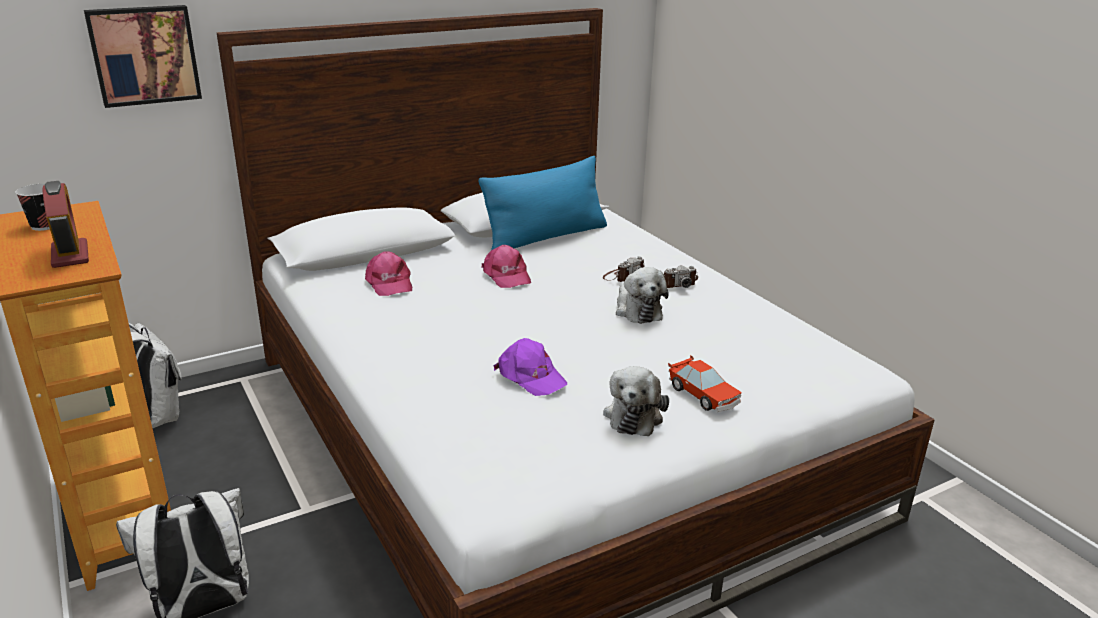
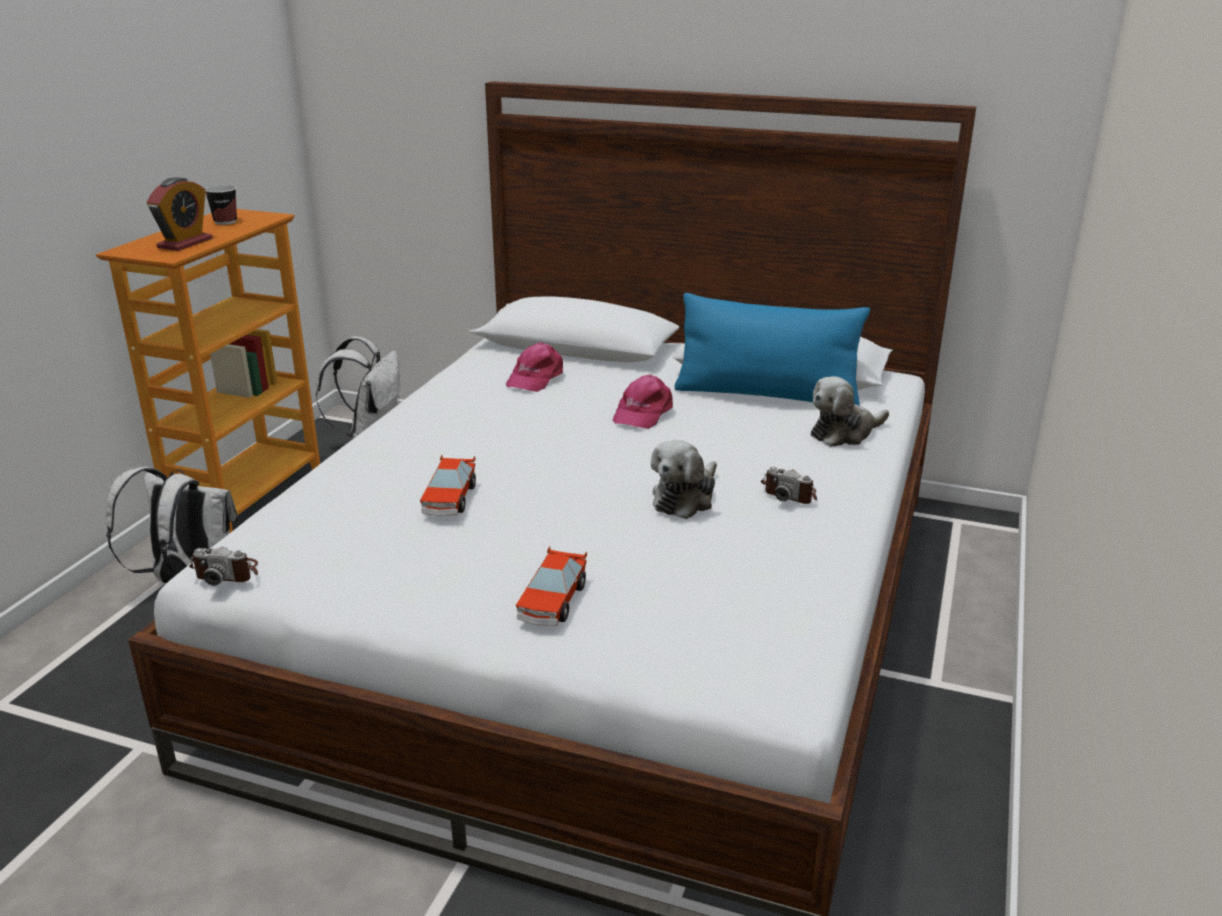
camera: 50 degrees right, 0 degrees up
(144, 55) = (433, 96): picture -> none
(530, 376) = (449, 499): purple cap -> toy car
(624, 276) = (751, 462): camera -> camera (227, 573)
(634, 415) = (457, 578): plush toy -> plush toy (844, 433)

